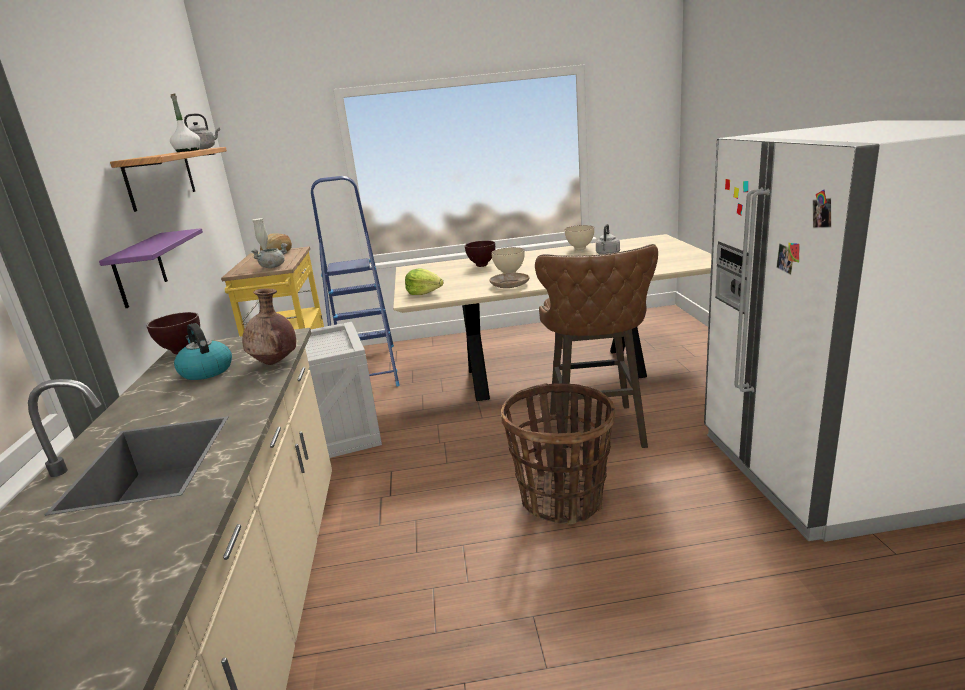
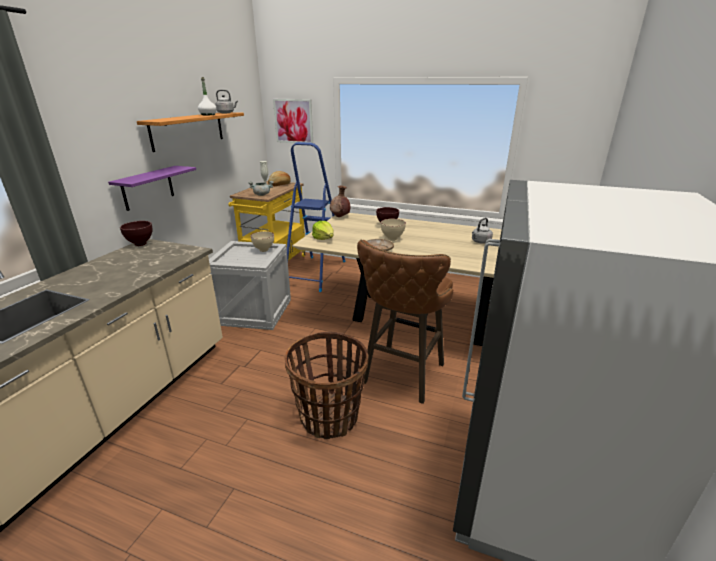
camera: 25 degrees right, 5 degrees up
(206, 371) = (128, 263): kettle -> none
(275, 363) = (160, 269): brown vase -> brown vase (340, 217)
(277, 158) = (293, 121): none -> picture
(579, 249) = (469, 230): beige bowl -> beige bowl (264, 250)

